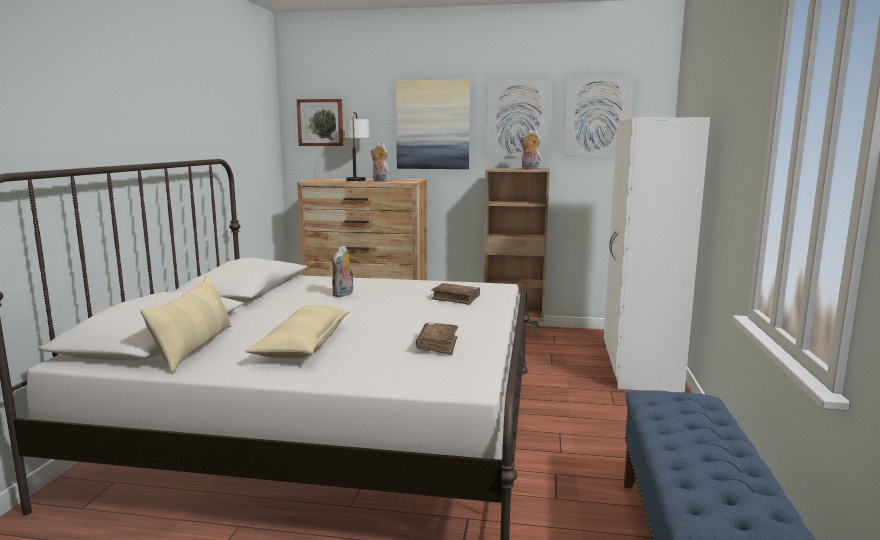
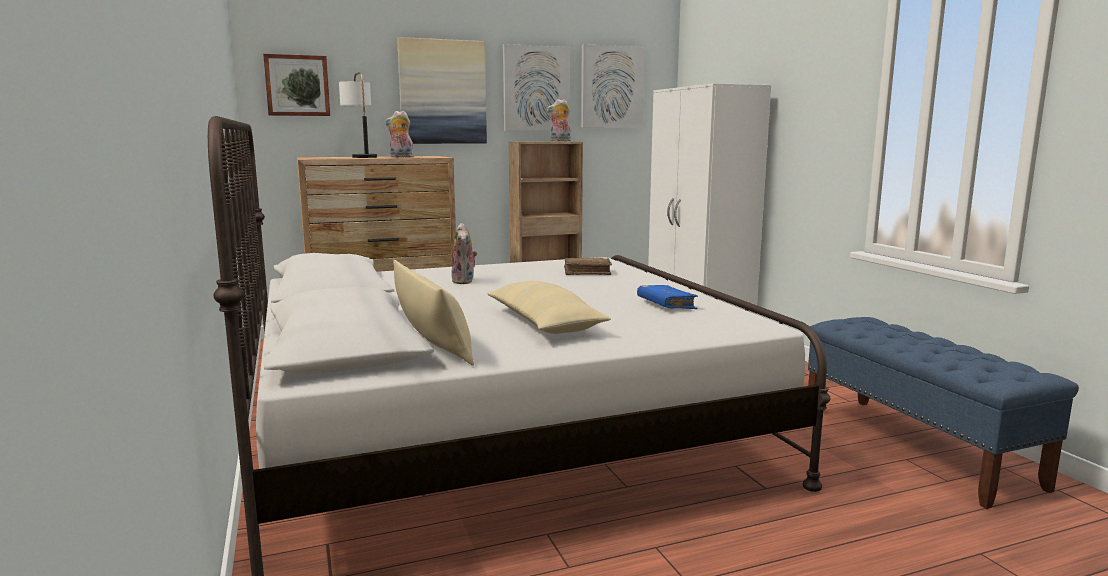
camera: 30 degrees left, 0 degrees up
(437, 345) = (666, 305): brown book -> blue book

